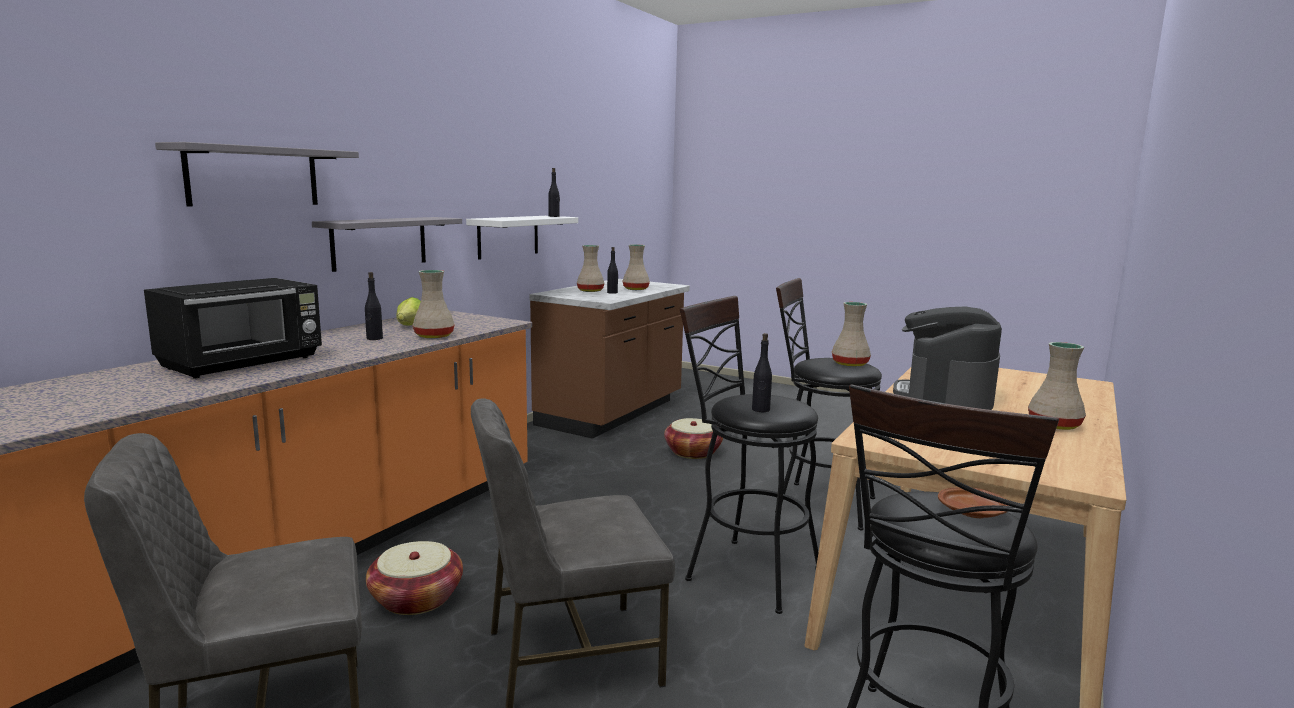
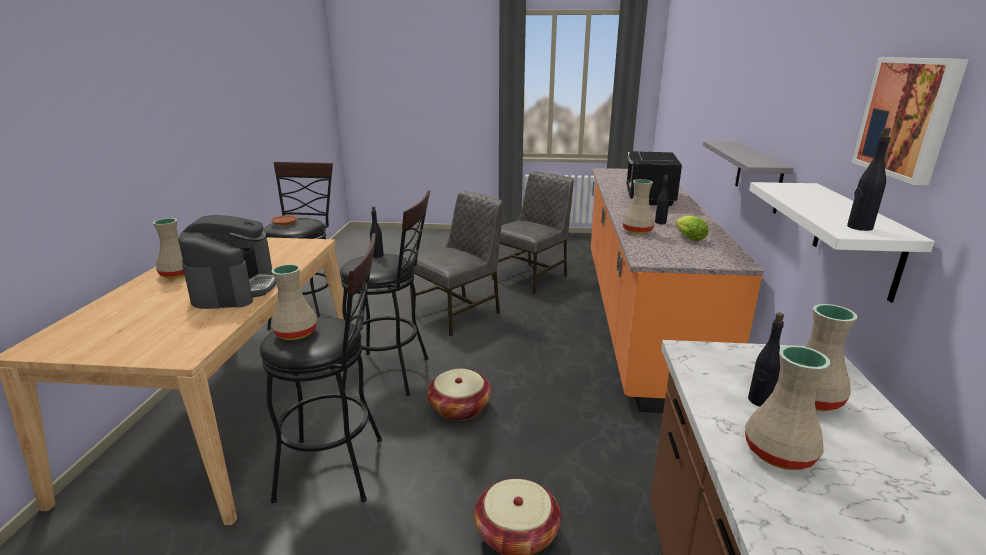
camera: 155 degrees right, 10 degrees up
(253, 176) = (730, 102): grey shelf -> none
(416, 598) = (551, 316): basket -> basket (459, 408)
(517, 165) = (909, 117): none -> picture

